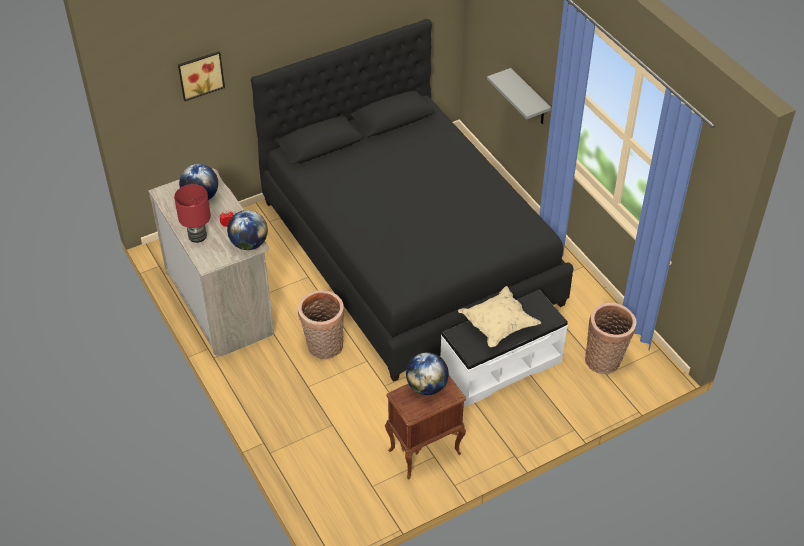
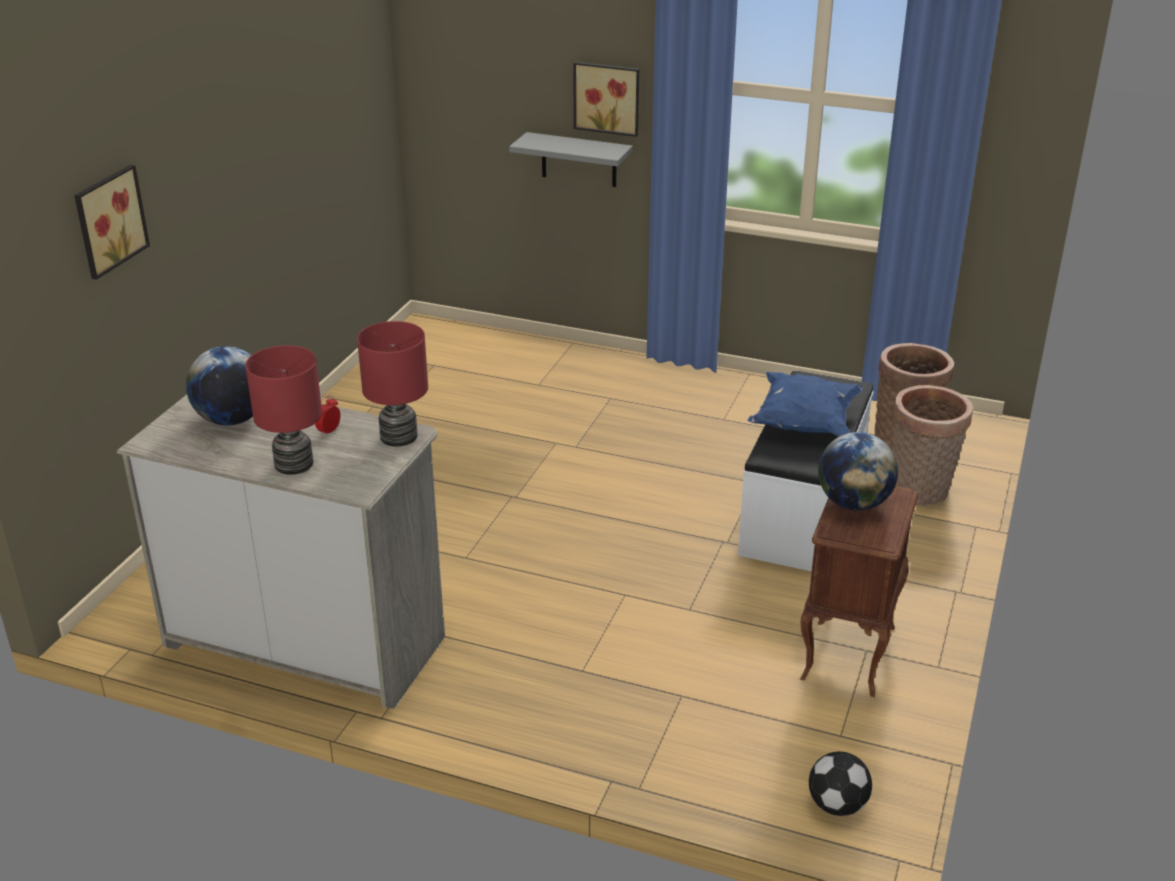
camera: 40 degrees left, 15 degrees down
(249, 244) = (399, 436): globe -> red table lamp
(324, 348) = (543, 612): basket -> basket (920, 492)
(332, 512) = (836, 804): none -> football
(409, 251) = (517, 452): black bed -> none
(498, 326) = (804, 424): beige pillow -> blue pillow
(544, 74) = (607, 97): none -> picture

